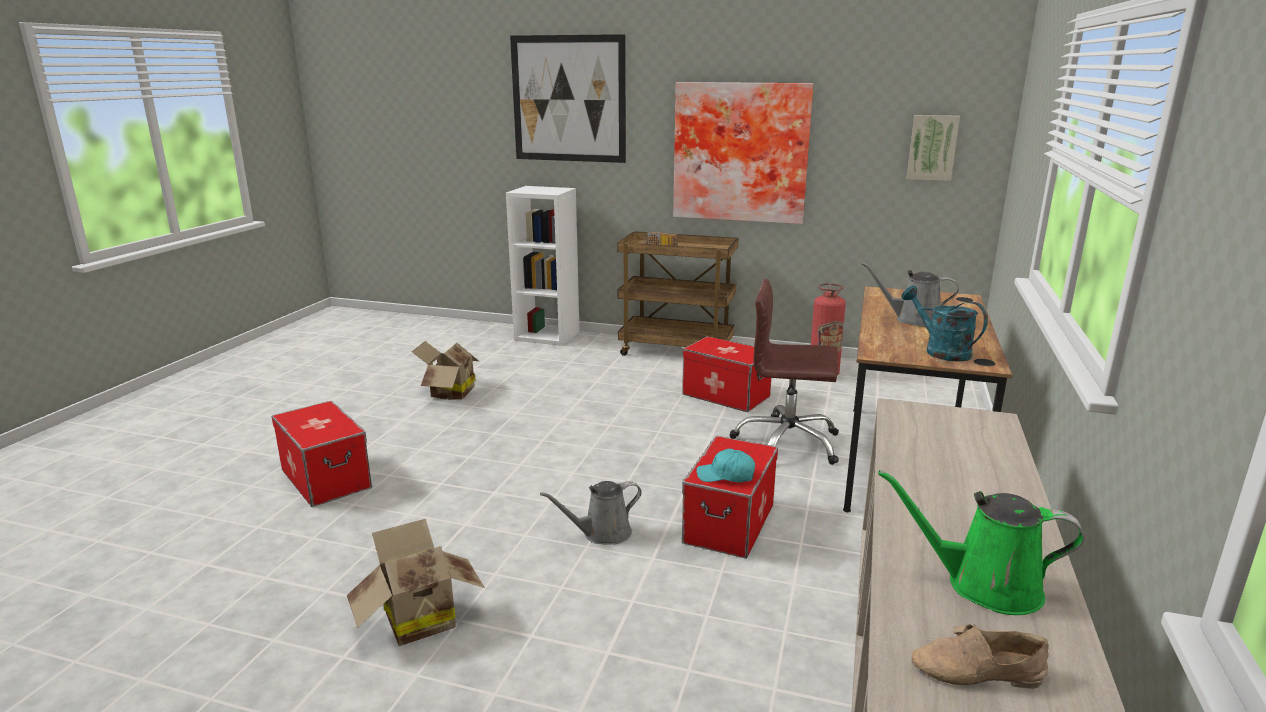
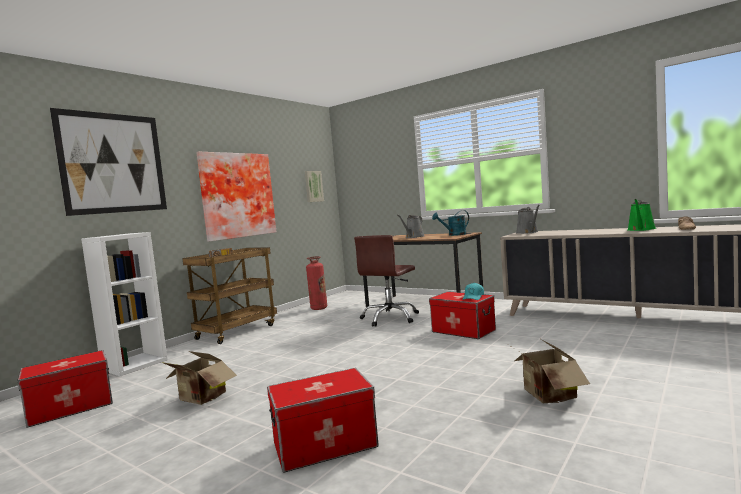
camera: 70 degrees left, 15 degrees down
(602, 533) = (463, 353): grey watering can -> grey watering can (528, 232)
(726, 395) = (320, 325): storage box -> storage box (71, 408)

